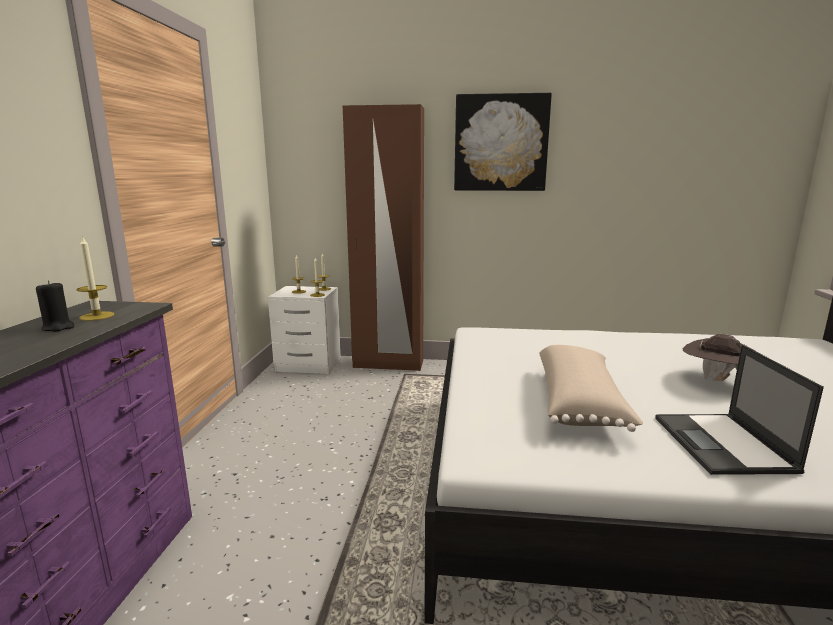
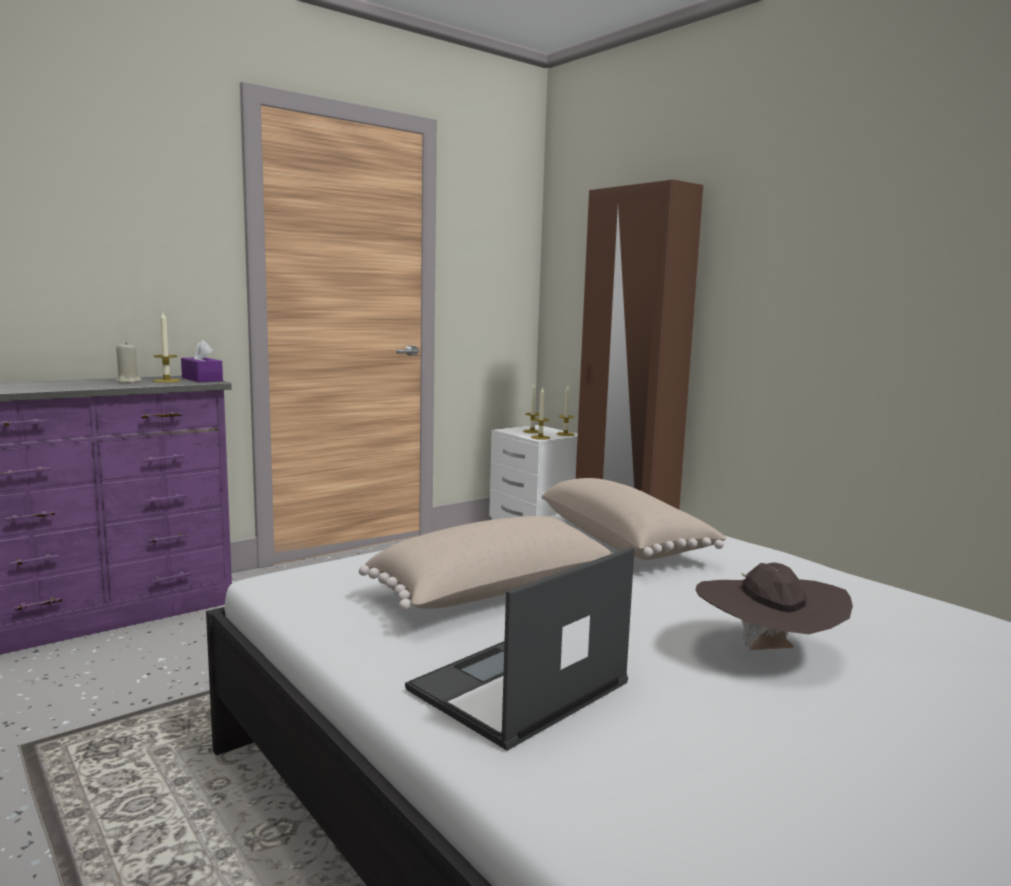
camera: 45 degrees right, 5 degrees down
(58, 327) = (128, 381): black candle -> beige candle
(123, 306) = (202, 379): none -> purple tissue box
(500, 143) = (810, 232): picture -> none
(533, 348) = (624, 542): none -> beige pillow

